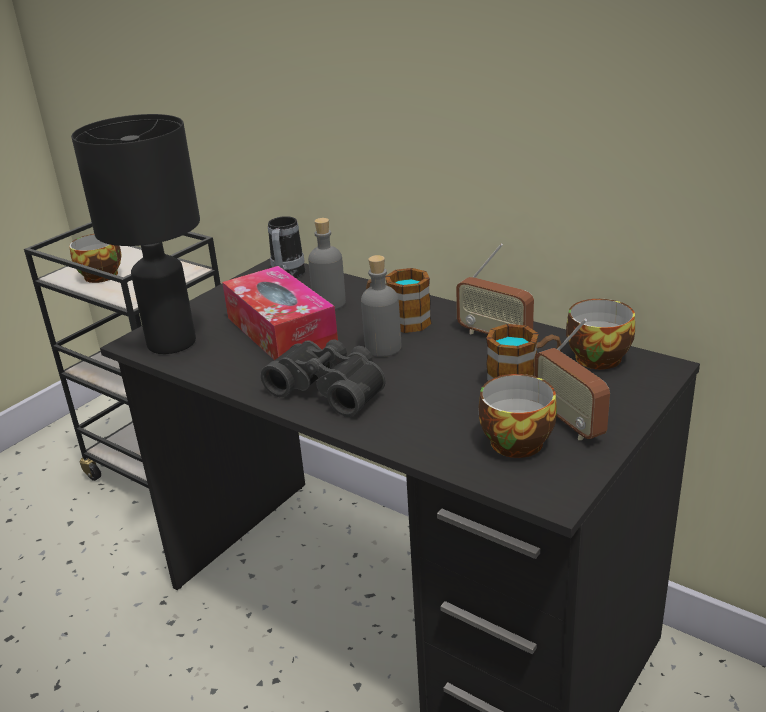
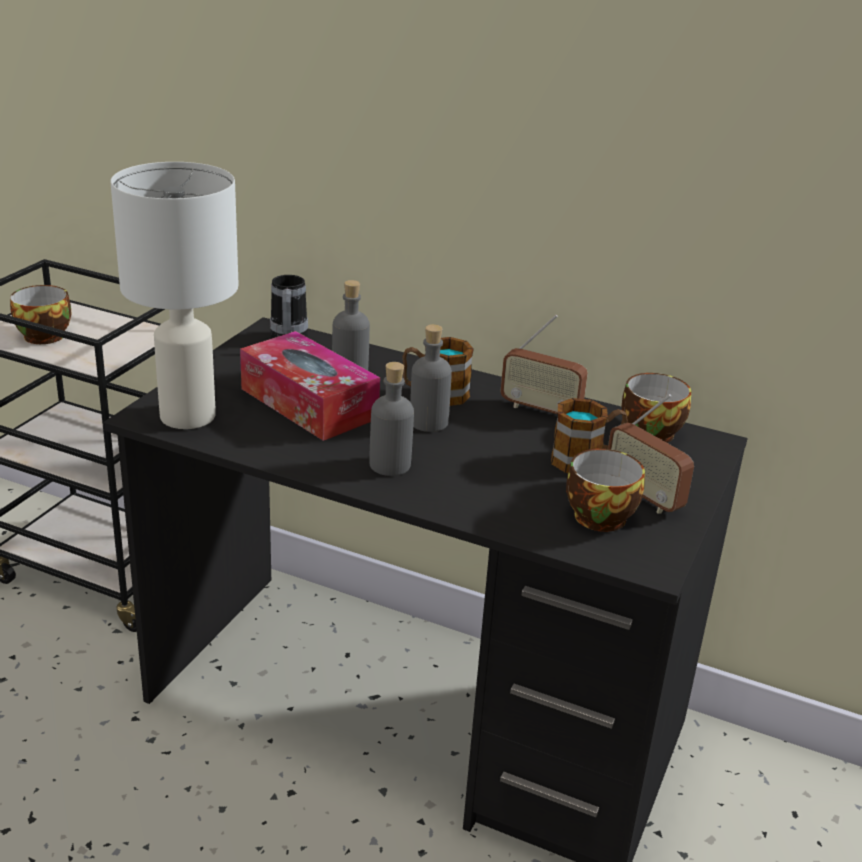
camera: 15 degrees left, 0 degrees up
(173, 342) = (189, 415): black table lamp -> white table lamp
(331, 388) = (390, 465): black binoculars -> grey bottle

